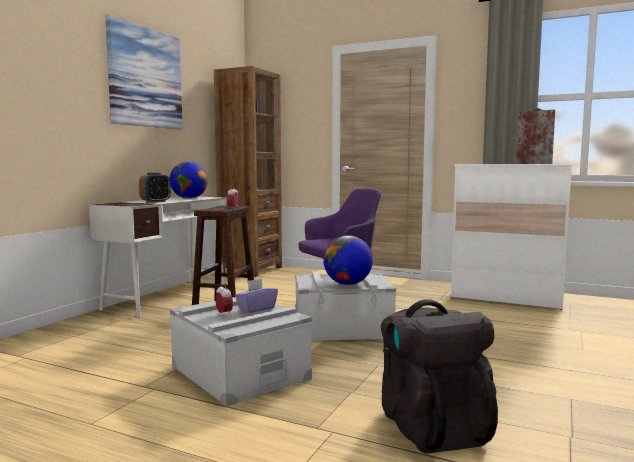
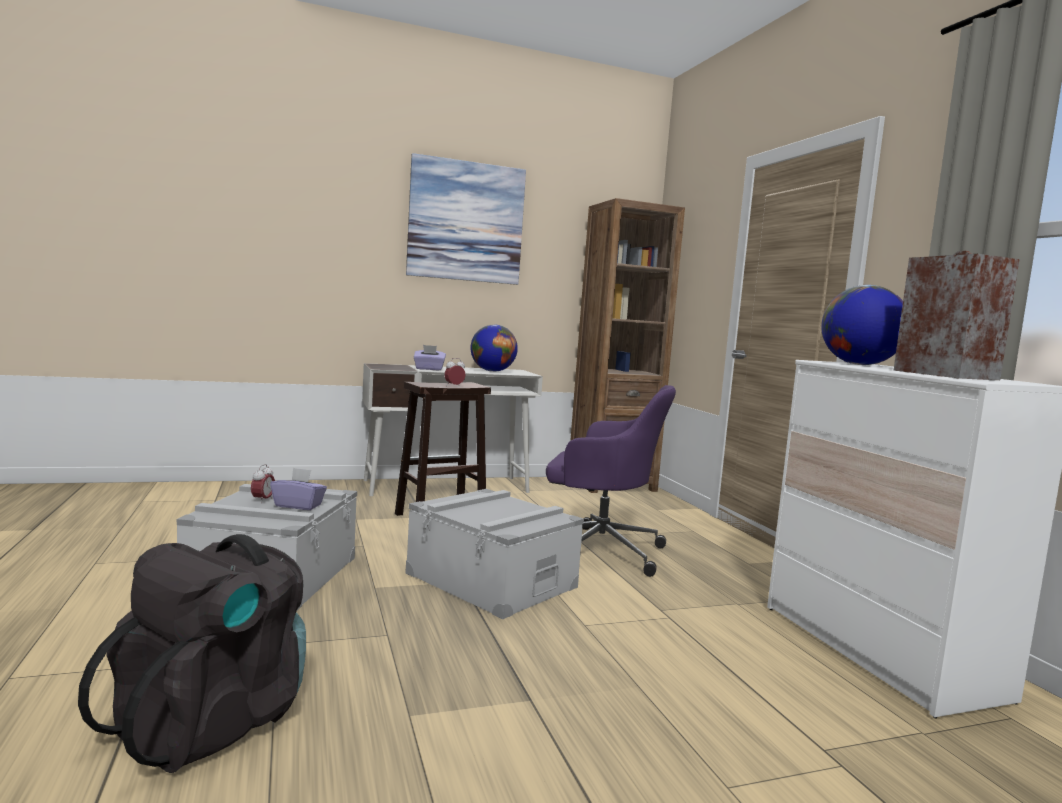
camera: 45 degrees right, 0 degrees up
(155, 202) = (429, 369): alarm clock -> purple tissue box
(347, 284) = (481, 515): globe -> globe (859, 364)

